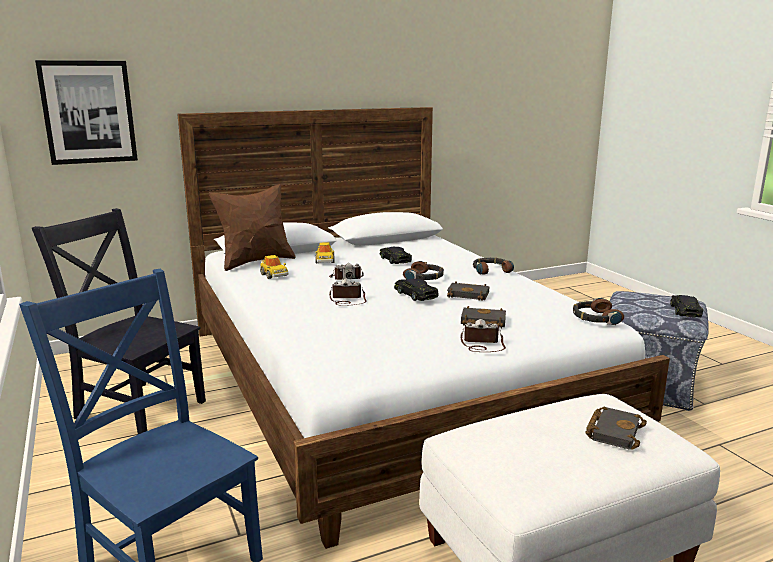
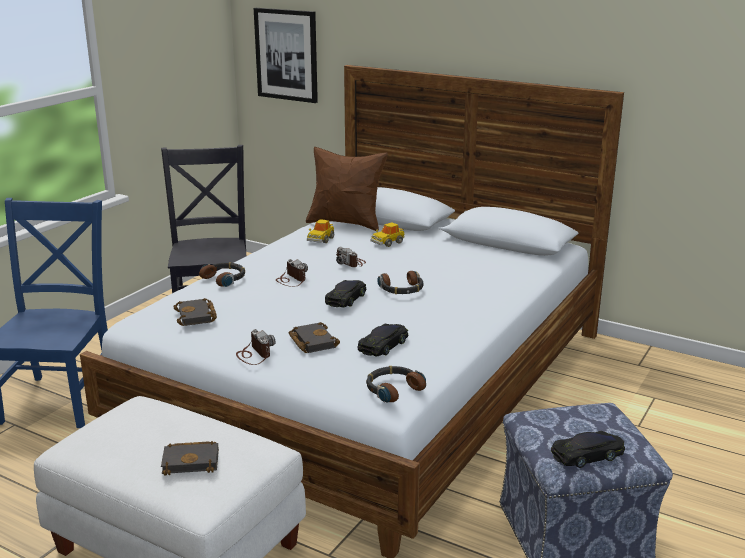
camera: 55 degrees right, 5 degrees up
(395, 259) = (440, 264): black toy car -> black toy car (384, 345)
(469, 294) = (382, 319): black book -> black book (197, 316)
(491, 270) = (476, 310): headphones -> headphones (224, 278)

